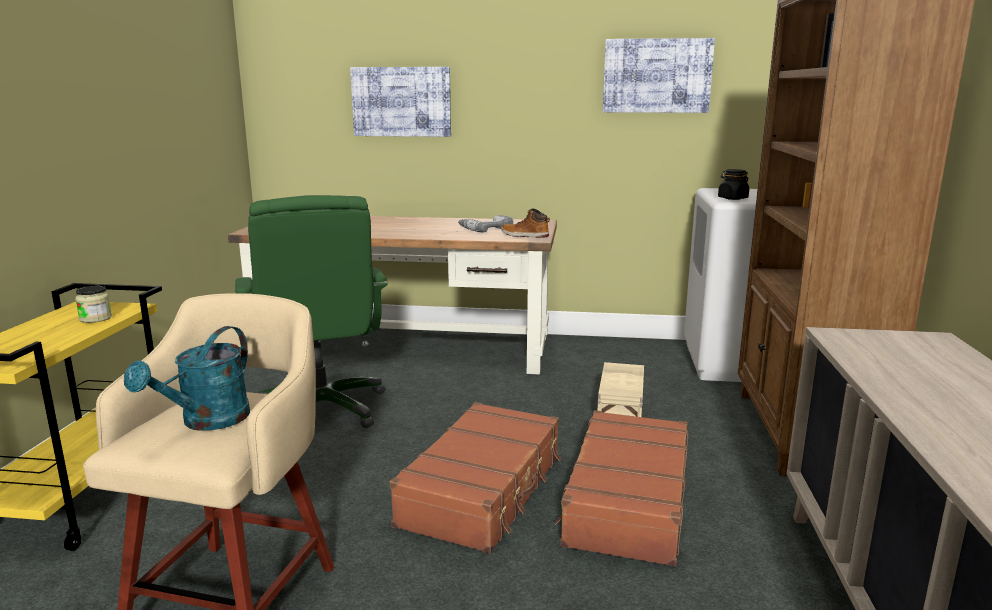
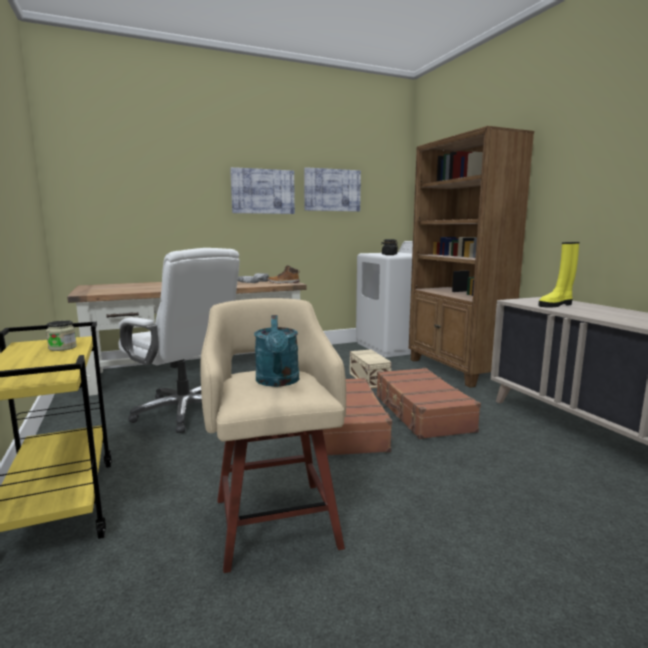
camera: 30 degrees left, 5 degrees down
(321, 409) = (185, 412): green office chair -> white office chair
(401, 102) = (175, 202): picture -> picture (263, 191)
(900, 363) = (556, 305): none -> yellow boot

